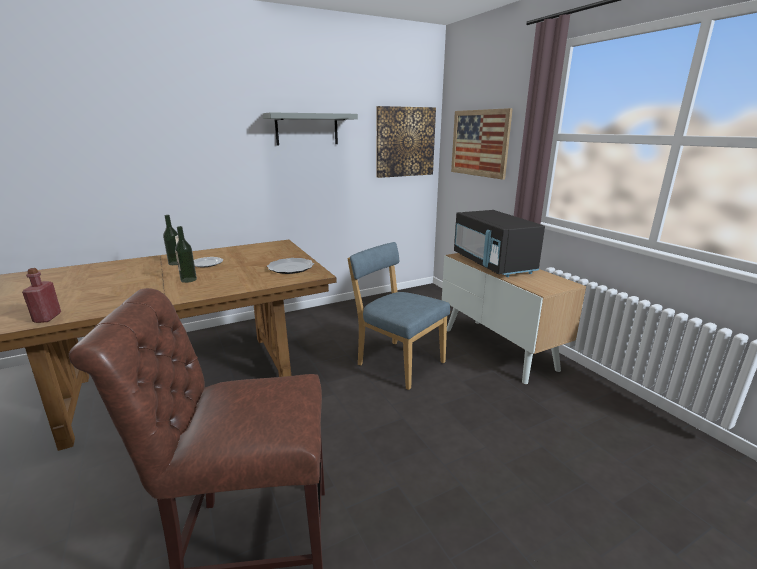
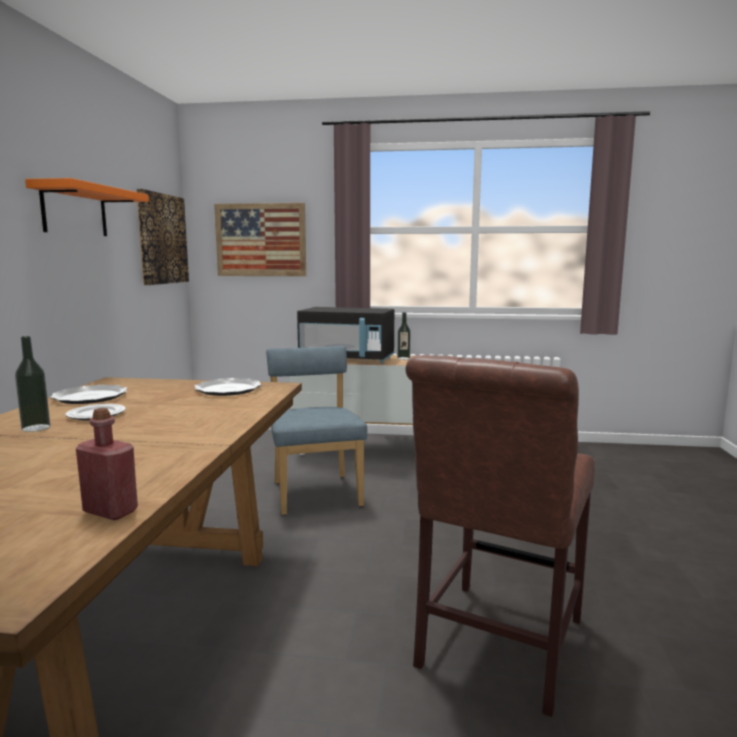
camera: 55 degrees left, 10 degrees down
(188, 280) = (147, 428): bottle -> bottle (403, 358)
(241, 251) = (90, 397): none -> plate
(307, 129) = (75, 211): grey shelf -> orange shelf
(397, 362) = (315, 492): blue chair -> blue chair turned 90 degrees clockwise

